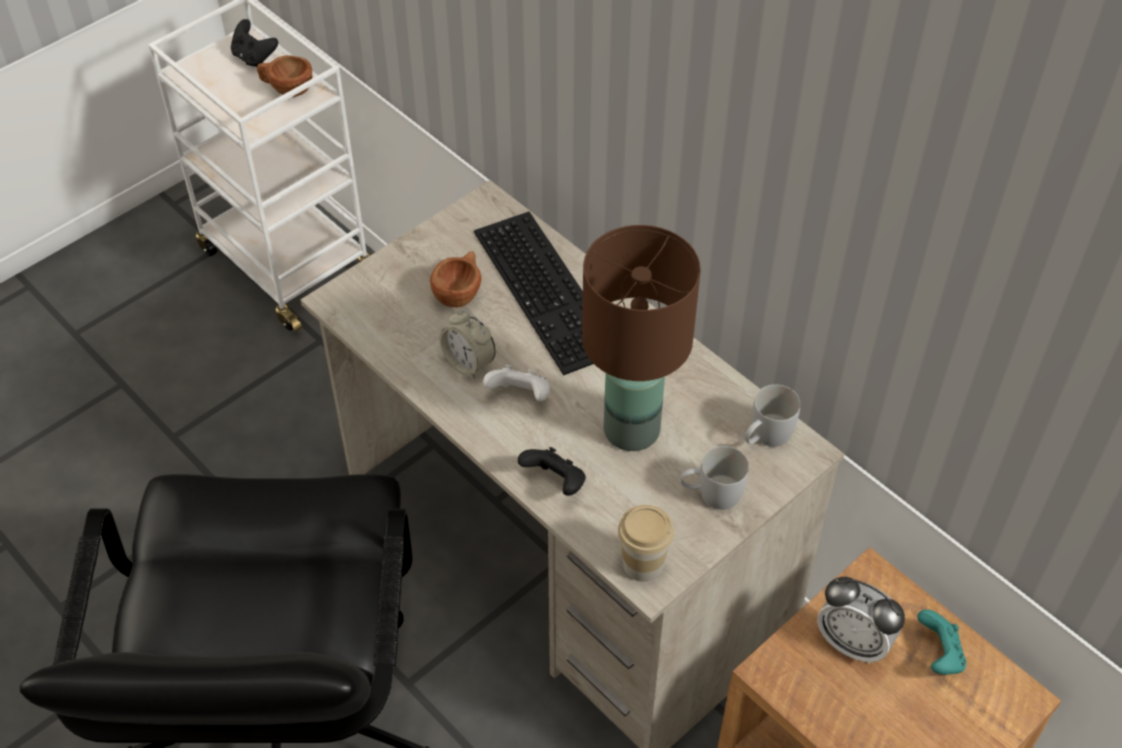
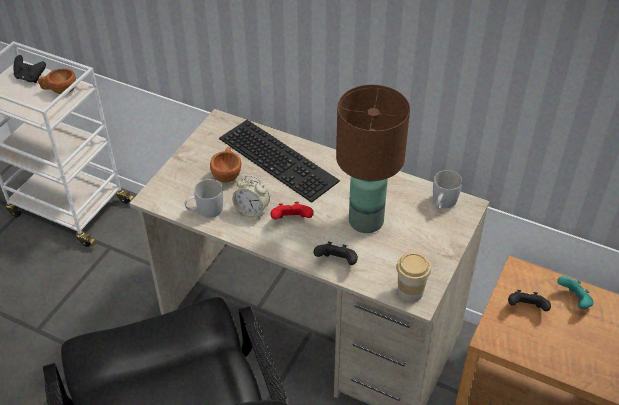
camera: 20 degrees left, 5 degrees down
(520, 396) = (292, 221): white game controller -> red game controller
(711, 494) = (428, 242): white mug -> white mug (205, 211)
(853, 642) = (526, 308): alarm clock -> black game controller

